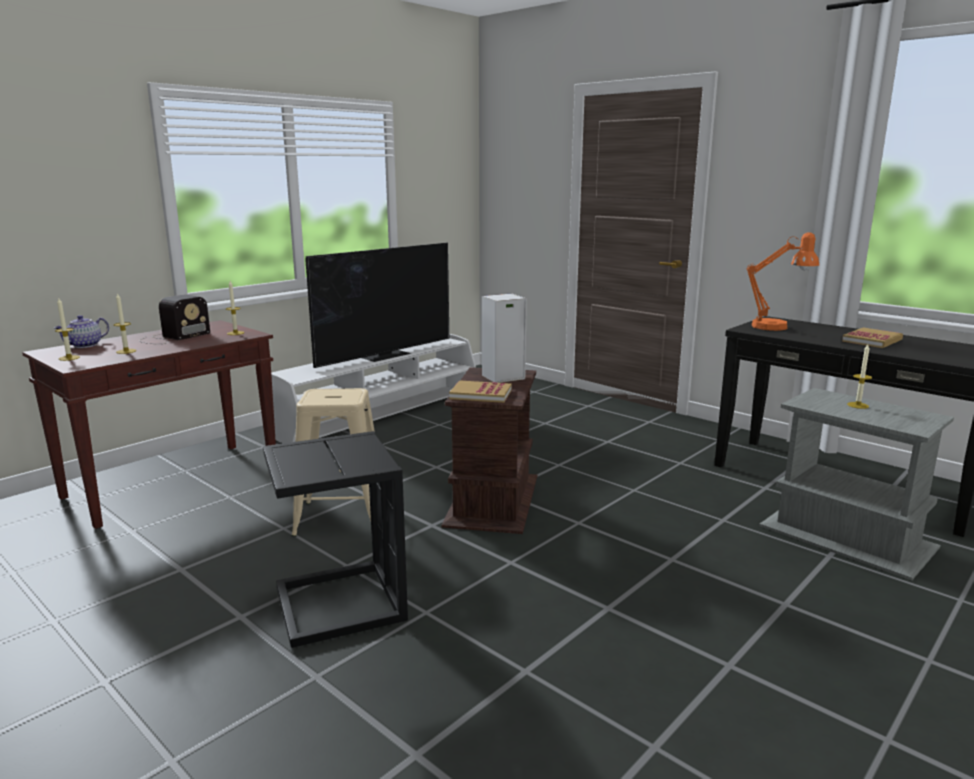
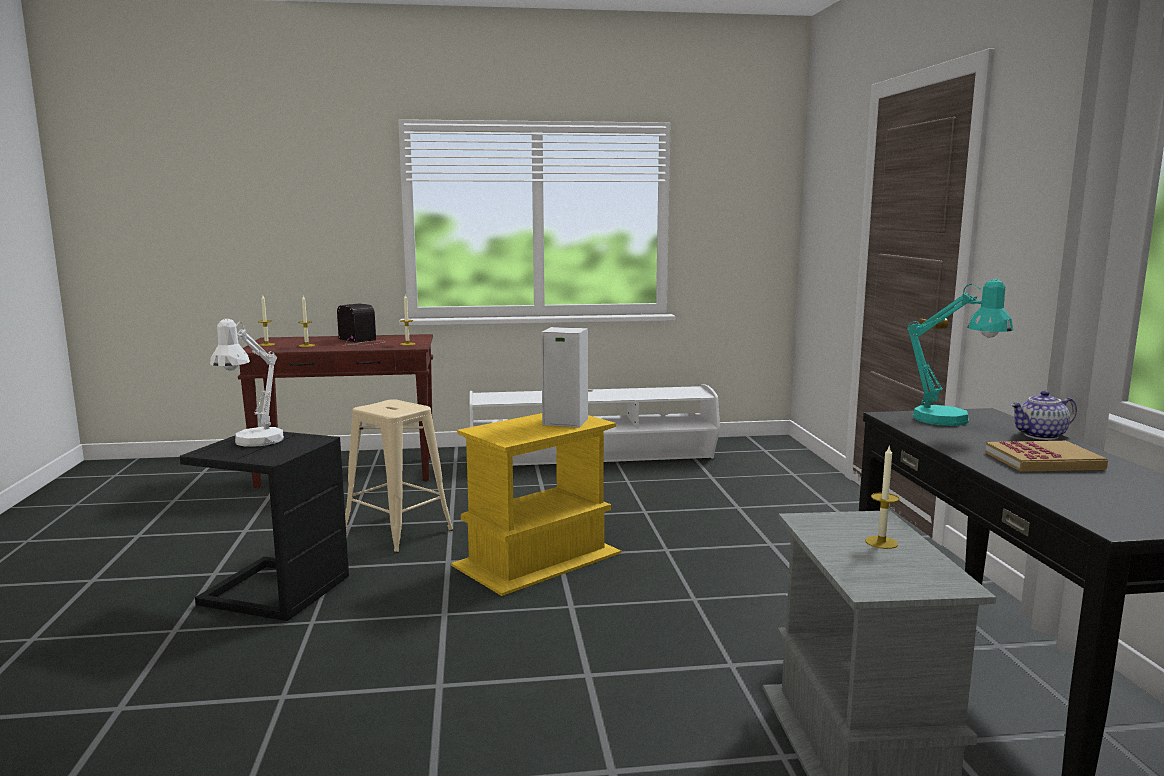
camera: 40 degrees right, 5 degrees down
(85, 345) = (299, 338): teapot -> teapot (1041, 436)
(172, 337) = (361, 341): radio -> radio turned 120 degrees counterclockwise
(313, 457) = (253, 443): none -> white table lamp
(386, 355) = (606, 395): television -> none
(481, 394) = (501, 431): book -> none
(493, 500) = (536, 559): brown side table -> yellow side table
(777, 327) = (952, 421): orange table lamp -> turquoise table lamp

